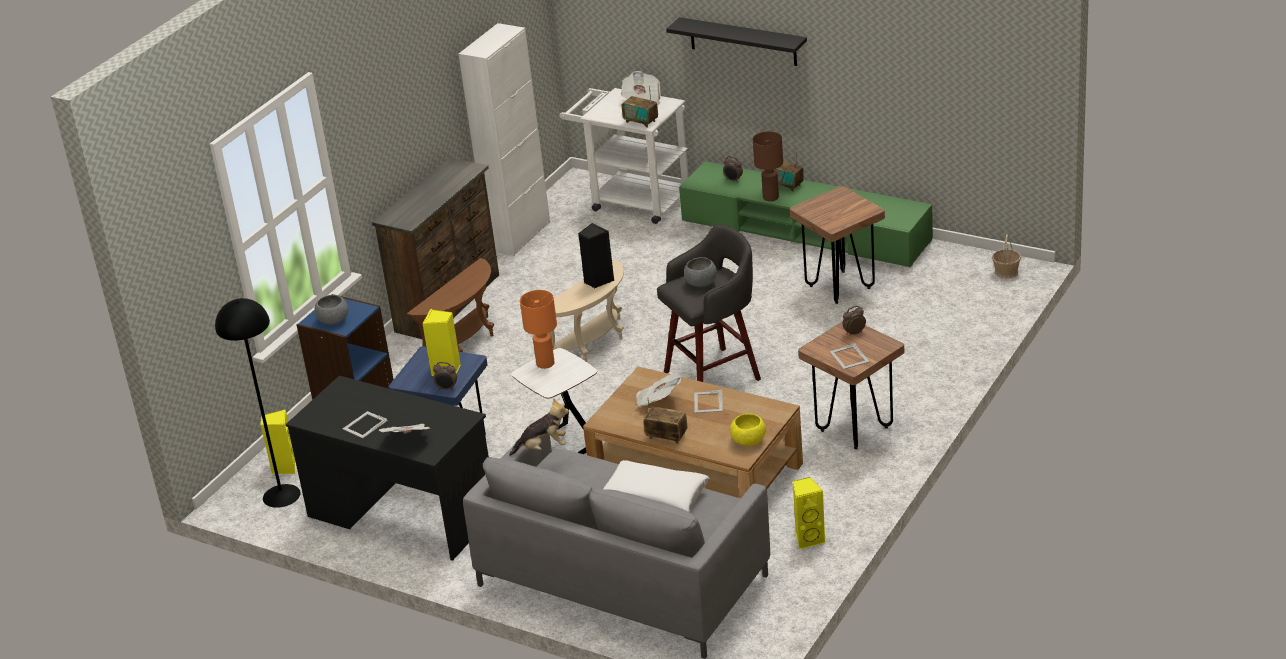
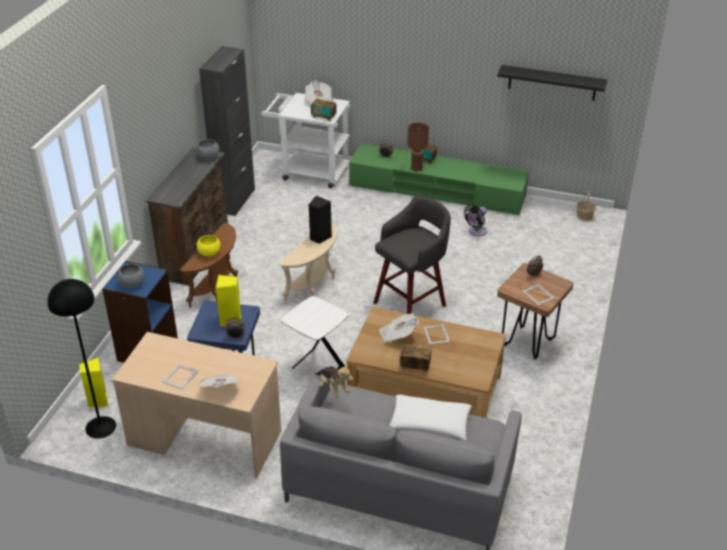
camera: 15 degrees left, 5 degrees up
(402, 514) = (204, 438): black desk -> beige desk
(519, 236) = (235, 200): white cabinet -> black cabinet
(543, 447) = (333, 388): plush toy -> plush toy turned 75 degrees clockwise
(545, 364) = (306, 310): orange table lamp -> none
(701, 283) = (409, 240): grey bowl -> grey bowl (208, 156)
(743, 42) = (397, 58): black shelf -> black shelf (552, 83)
(749, 441) = (479, 366): yellow bowl -> yellow bowl (209, 253)
(808, 539) = (528, 438): yellow speaker -> none
(840, 287) = (476, 231): brown stool -> black fan

